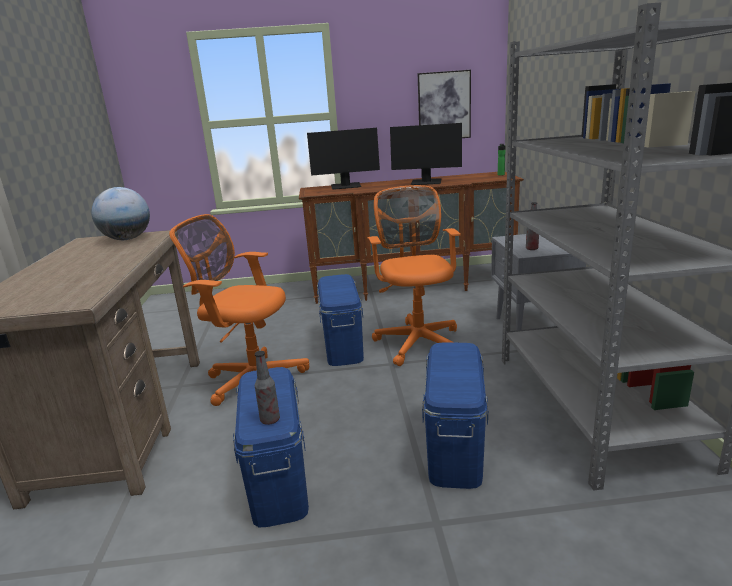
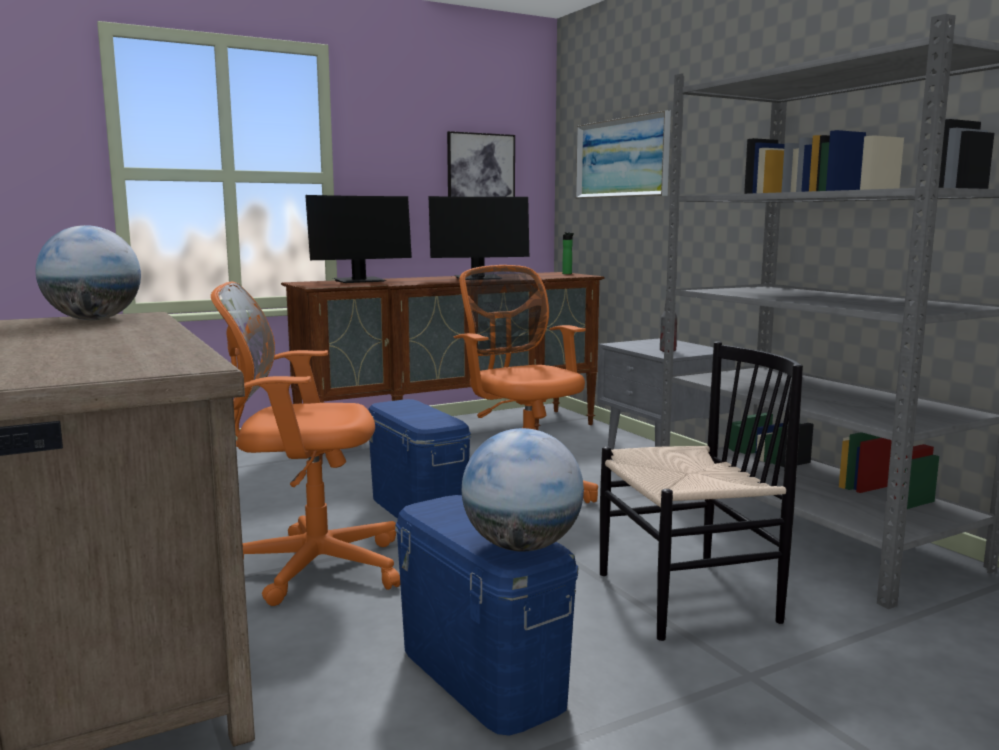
camera: 25 degrees left, 10 degrees down
(270, 420) = (522, 546): bottle -> globe
(455, 448) = (694, 597): blue storage box -> black chair
(537, 87) = (621, 158): none -> picture

